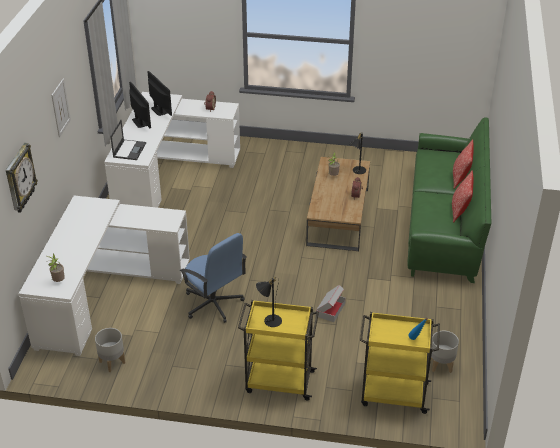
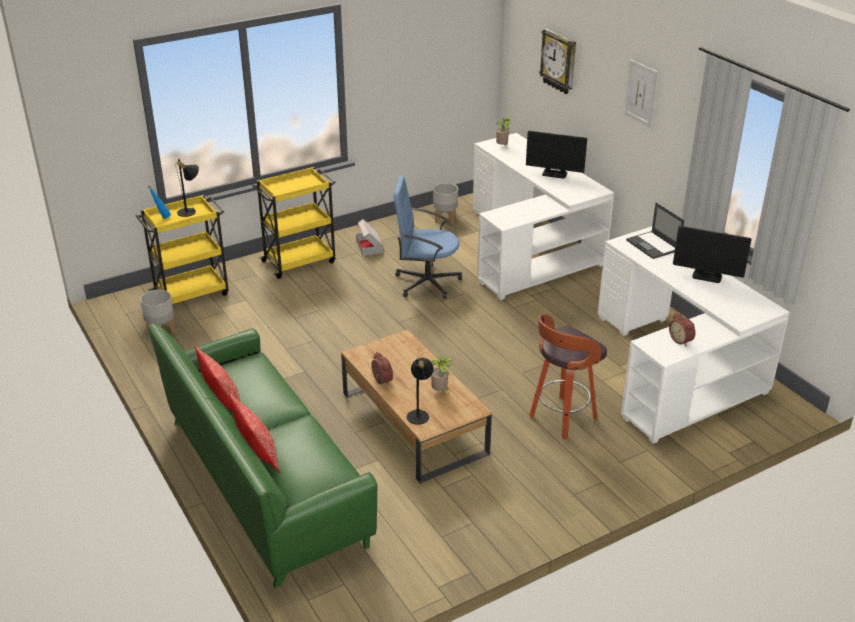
camera: 140 degrees right, 5 degrees down
(159, 110) = (719, 299): monitor -> monitor (554, 174)
(262, 181) = (561, 418): none -> stool
(269, 320) = (302, 184): black table lamp -> black table lamp (190, 211)
(330, 309) = (312, 326): cardboard box -> cardboard box (369, 247)

